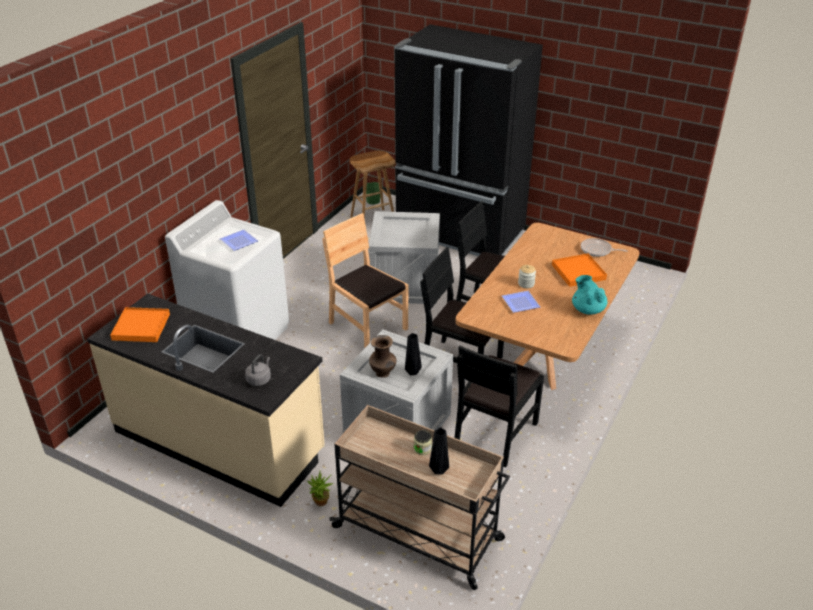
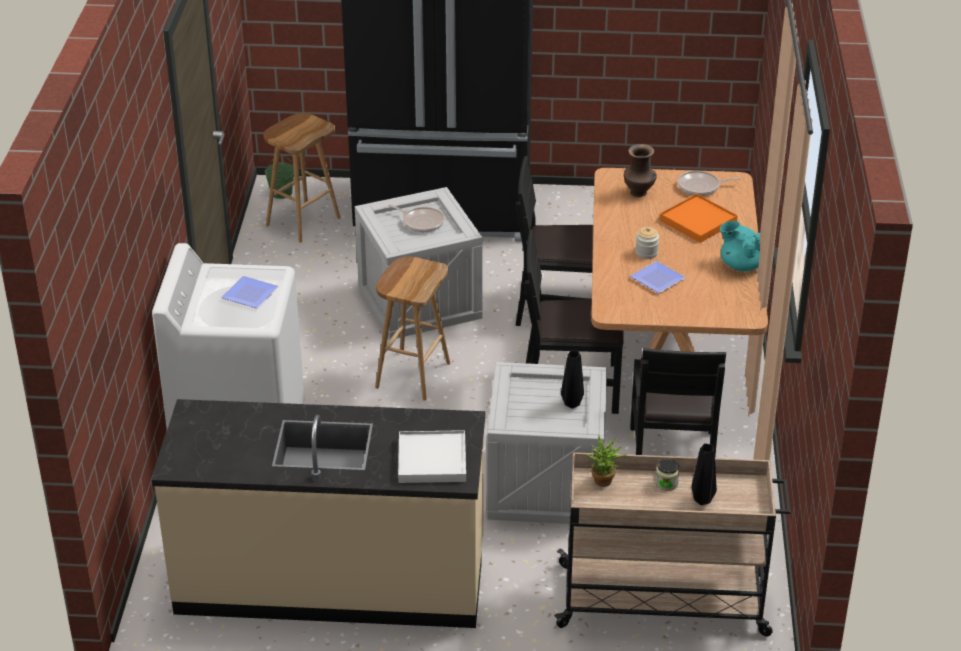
camera: 25 degrees left, 0 degrees up
(141, 327) = (213, 444): orange tray -> none
(259, 379) = (432, 460): grey kettle -> white tray
(320, 503) = (522, 607): potted plant -> potted plant (604, 483)
(367, 327) = (412, 374): brown chair -> brown stool
(383, 373) = (538, 416): brown vase -> brown vase (639, 193)
(408, 230) = (421, 222): none -> frying pan

